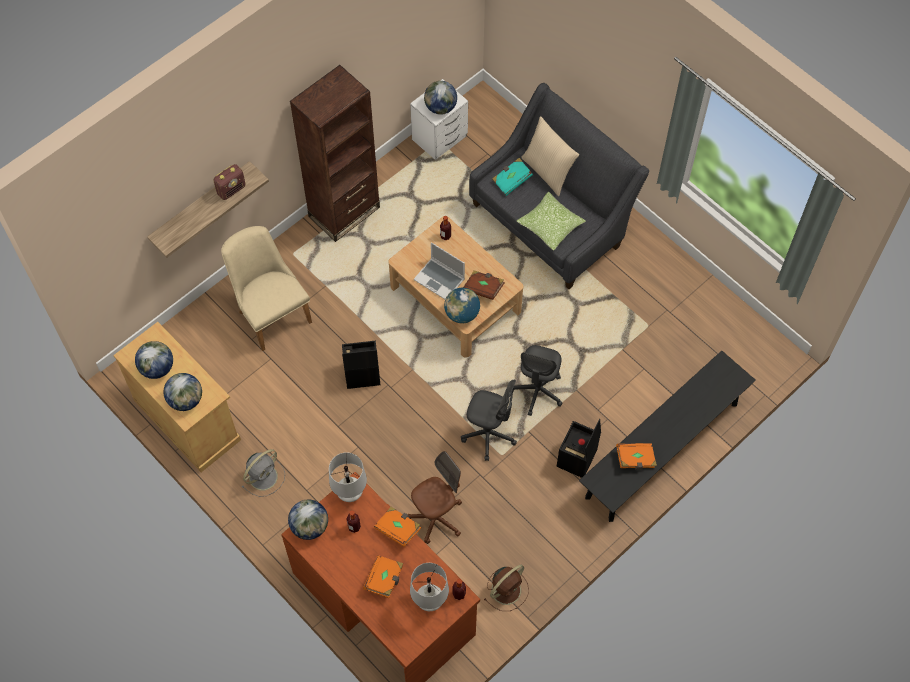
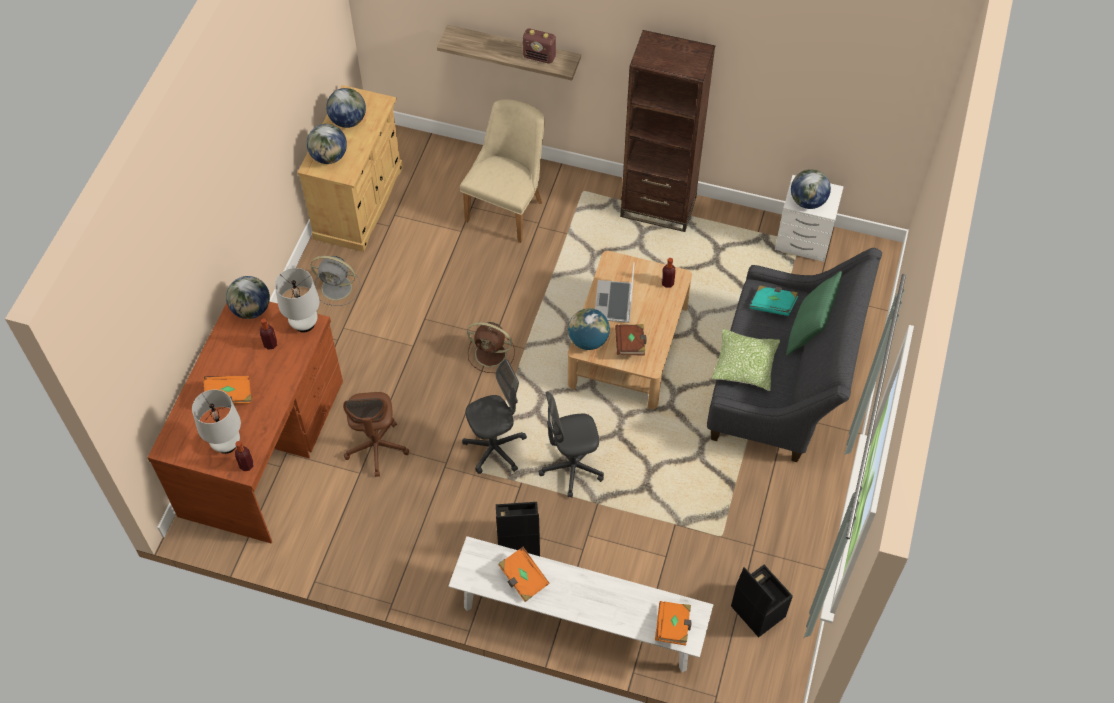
camera: 60 degrees right, 5 degrees down
(361, 375) = (491, 310): black storage box -> black storage box (756, 611)
(398, 529) = (288, 381): orange book -> orange book (673, 626)
(436, 518) = (376, 448): brown office chair -> brown office chair turned 60 degrees clockwise
(488, 434) = (495, 449): grey office chair -> grey office chair turned 105 degrees counterclockwise
(507, 589) = (335, 548): brown fan -> brown fan (492, 354)
(548, 171) = (809, 331): beige pillow -> green pillow
(662, 450) = (579, 620): black bench -> white bench

